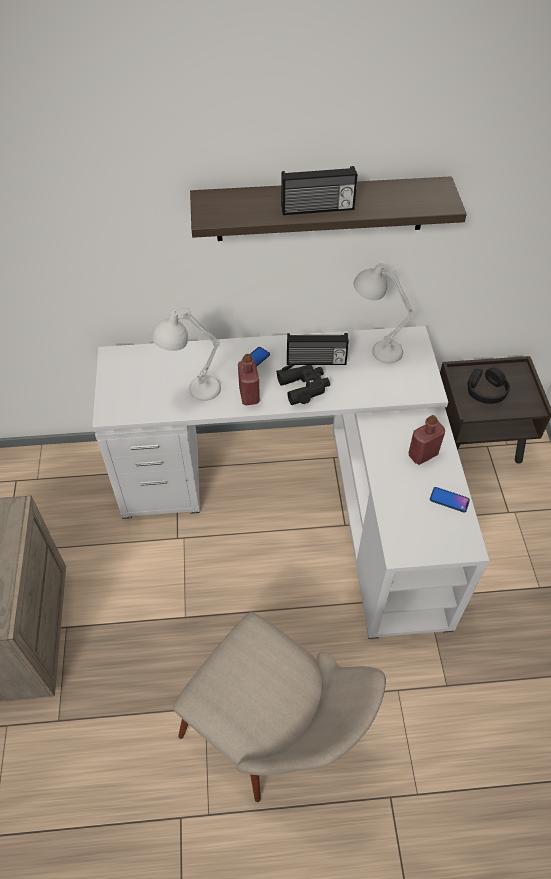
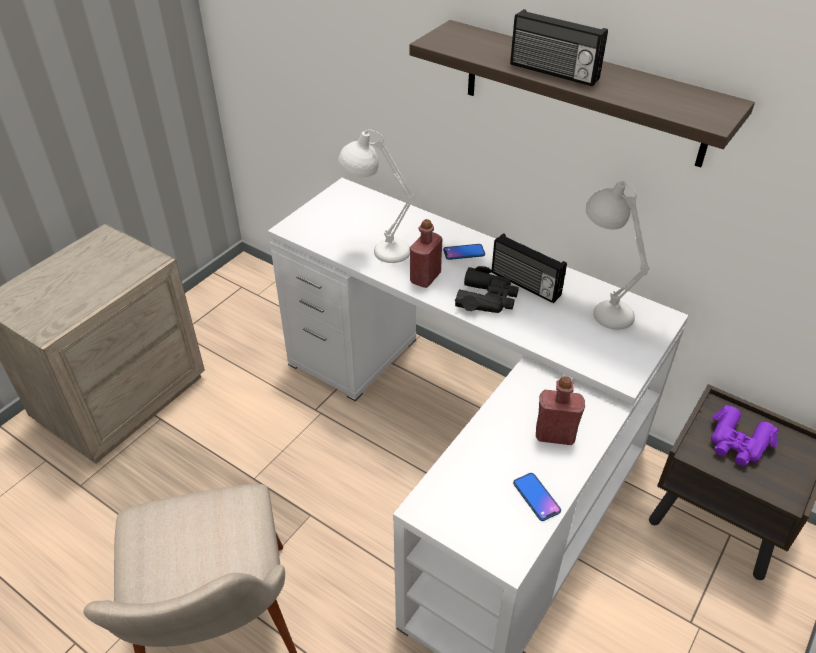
camera: 40 degrees right, 10 degrees down
(486, 390) = (737, 443): black headphones -> purple binoculars

